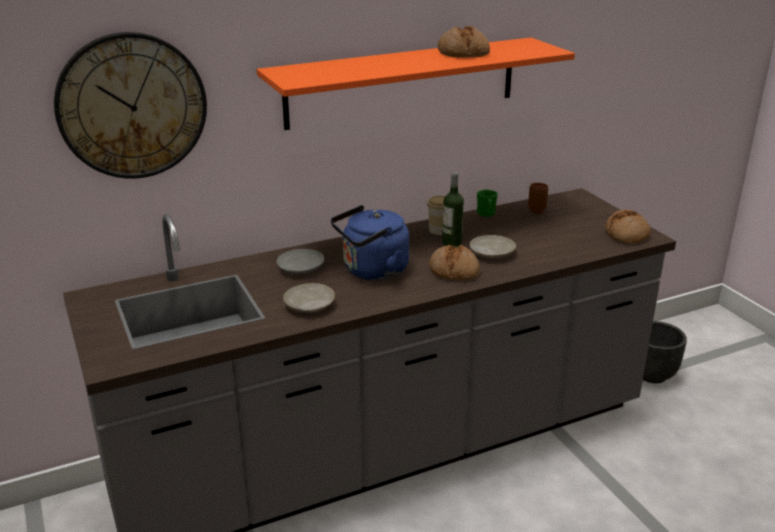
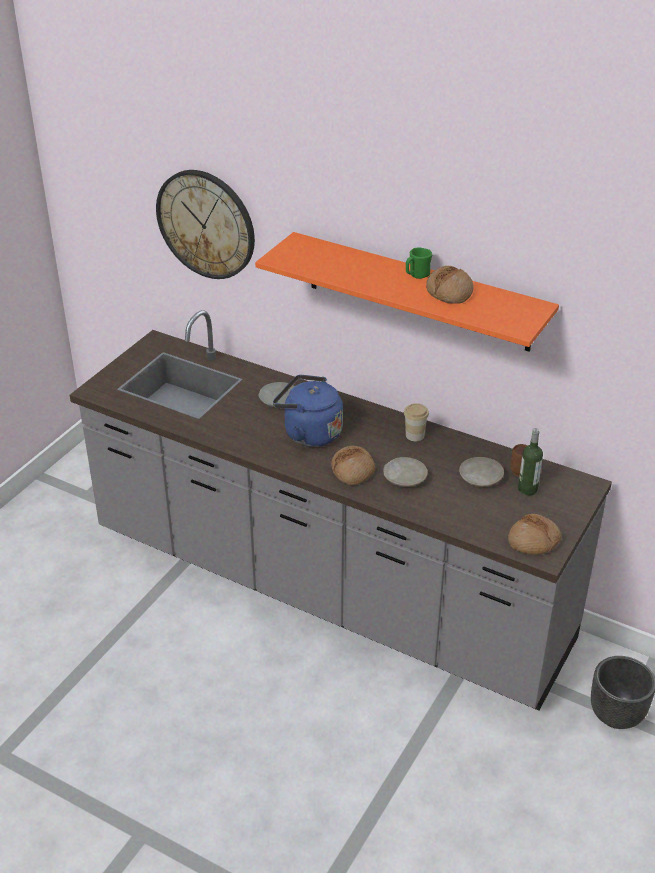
camera: 55 degrees right, 10 degrees up
(309, 306) = (232, 428): beige plate -> beige plate (480, 478)
(452, 243) = (400, 451): bottle -> bottle (527, 489)
(486, 215) = (476, 448): green mug -> green mug (417, 275)

